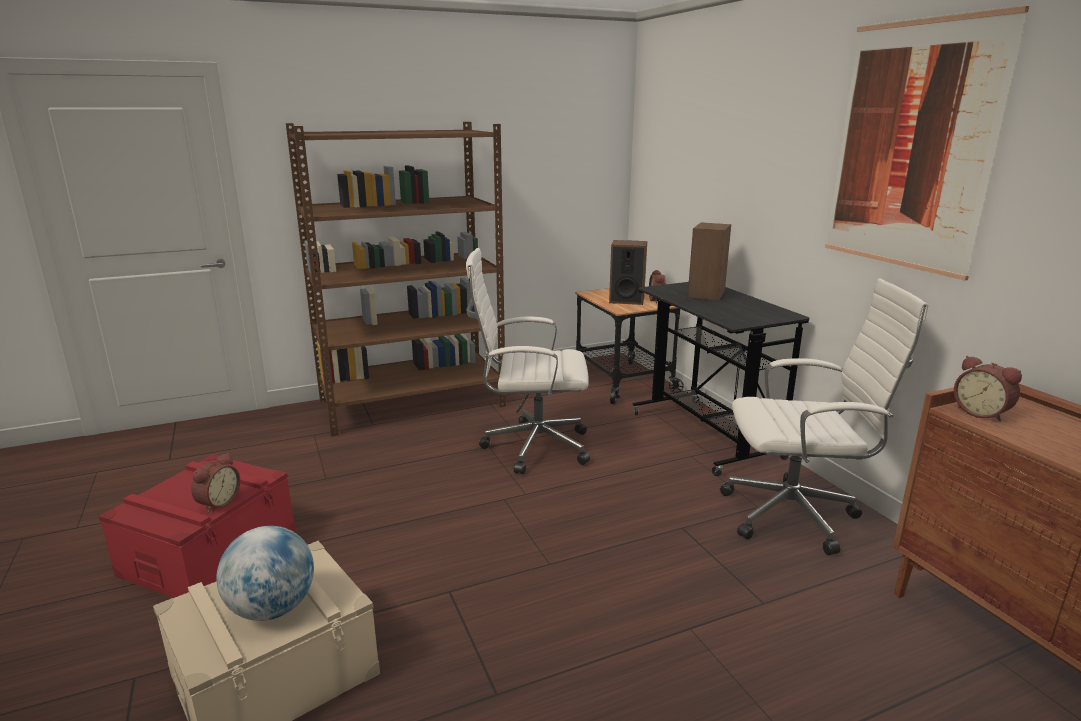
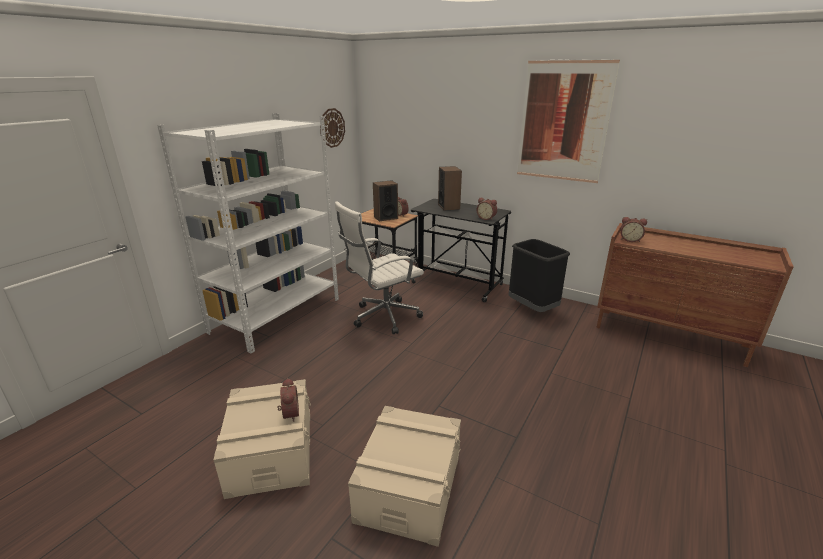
camera: 35 degrees left, 5 degrees up
(209, 552) = (271, 452): red storage box -> beige storage box
(272, 609) = (418, 447): globe -> none
(412, 403) = (277, 315): brown bookcase -> white bookcase
(576, 152) = (332, 128): none -> wall clock
(738, 320) = (486, 218): none -> alarm clock
(796, 515) = (533, 308): white office chair -> black trash can

